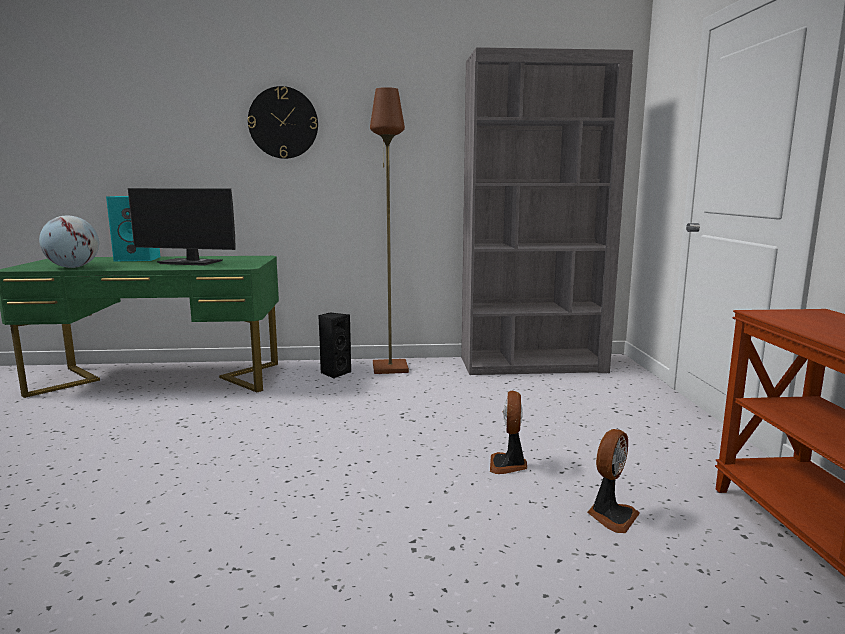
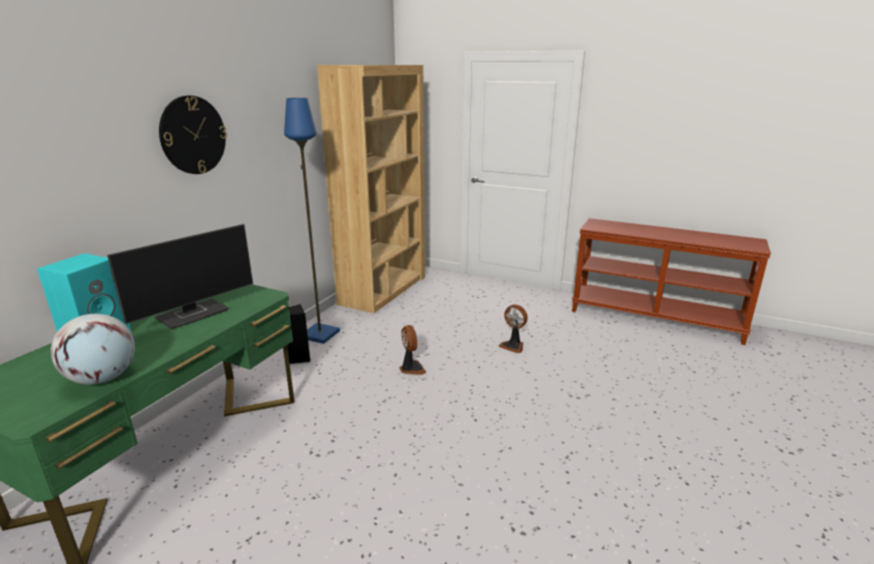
camera: 60 degrees left, 10 degrees up
(389, 368) = (320, 335): brown floor lamp -> blue floor lamp
(533, 365) = (383, 290): grey bookcase -> brown bookcase
(611, 516) = (578, 341): fan -> fan (411, 369)

